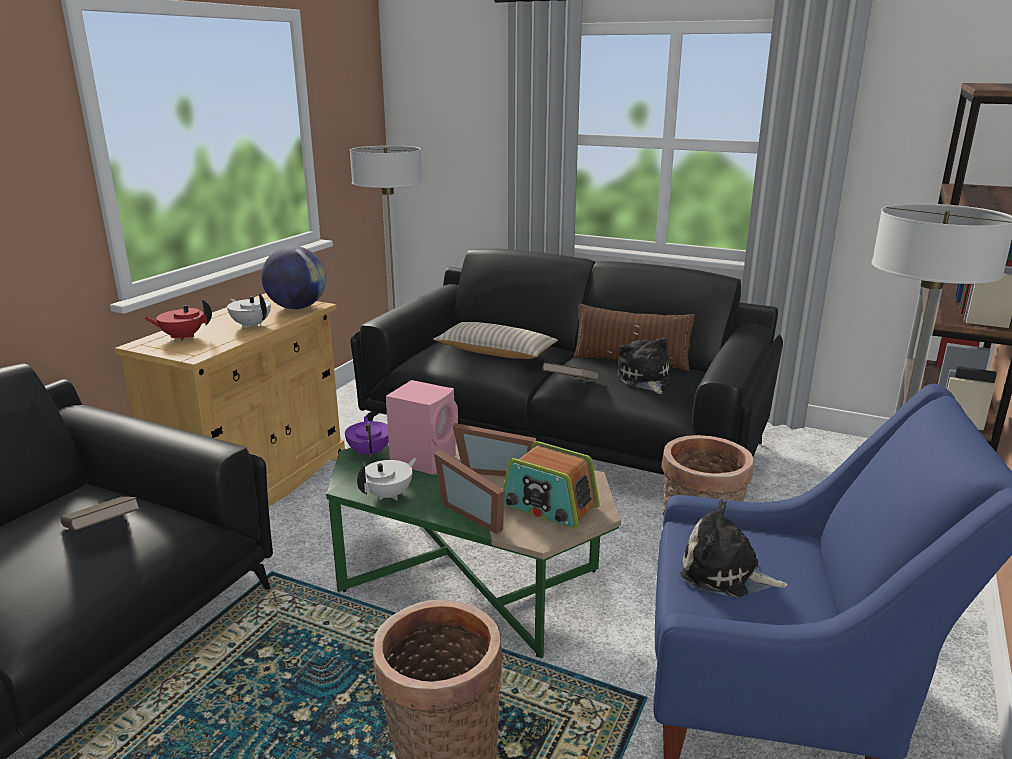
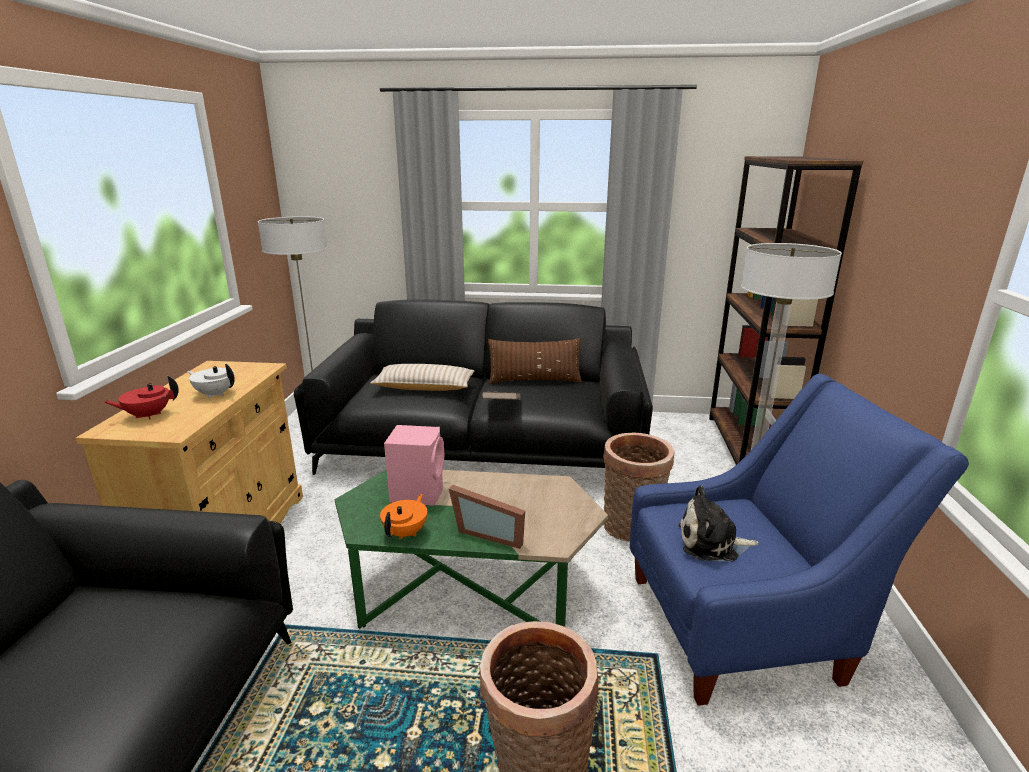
camera: 20 degrees left, 0 degrees up
(103, 530) = (133, 637): brown book -> none
(297, 307) = (250, 371): globe -> none
(370, 452) = (364, 495): purple teapot -> none
(389, 495) = (406, 532): white teapot -> orange teapot
(496, 469) = (484, 490): picture frame -> none
(549, 506) = (546, 514): radio -> none
(644, 380) = (555, 394): plush toy -> none

